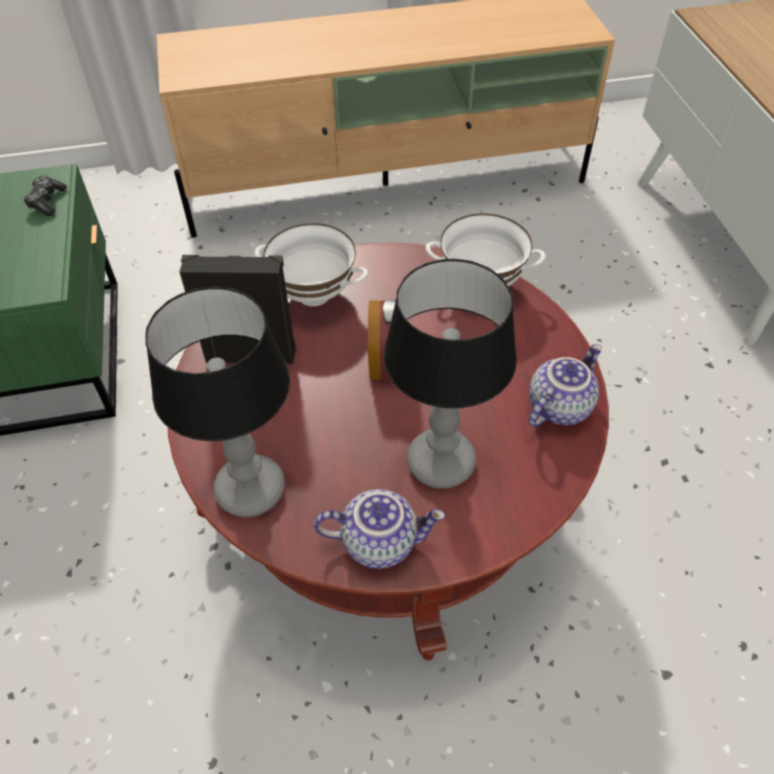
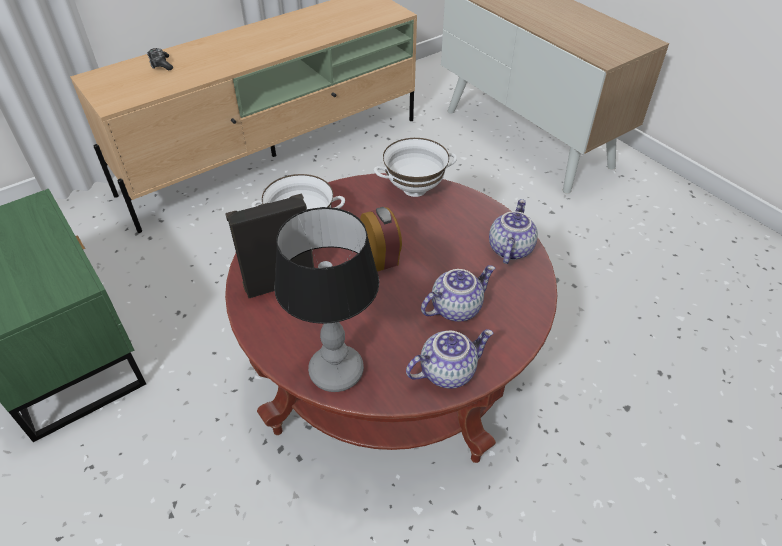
camera: 25 degrees left, 5 degrees down
(47, 201) = (40, 222): game controller -> game controller (161, 64)
(439, 461) = (455, 307): table lamp -> teapot

